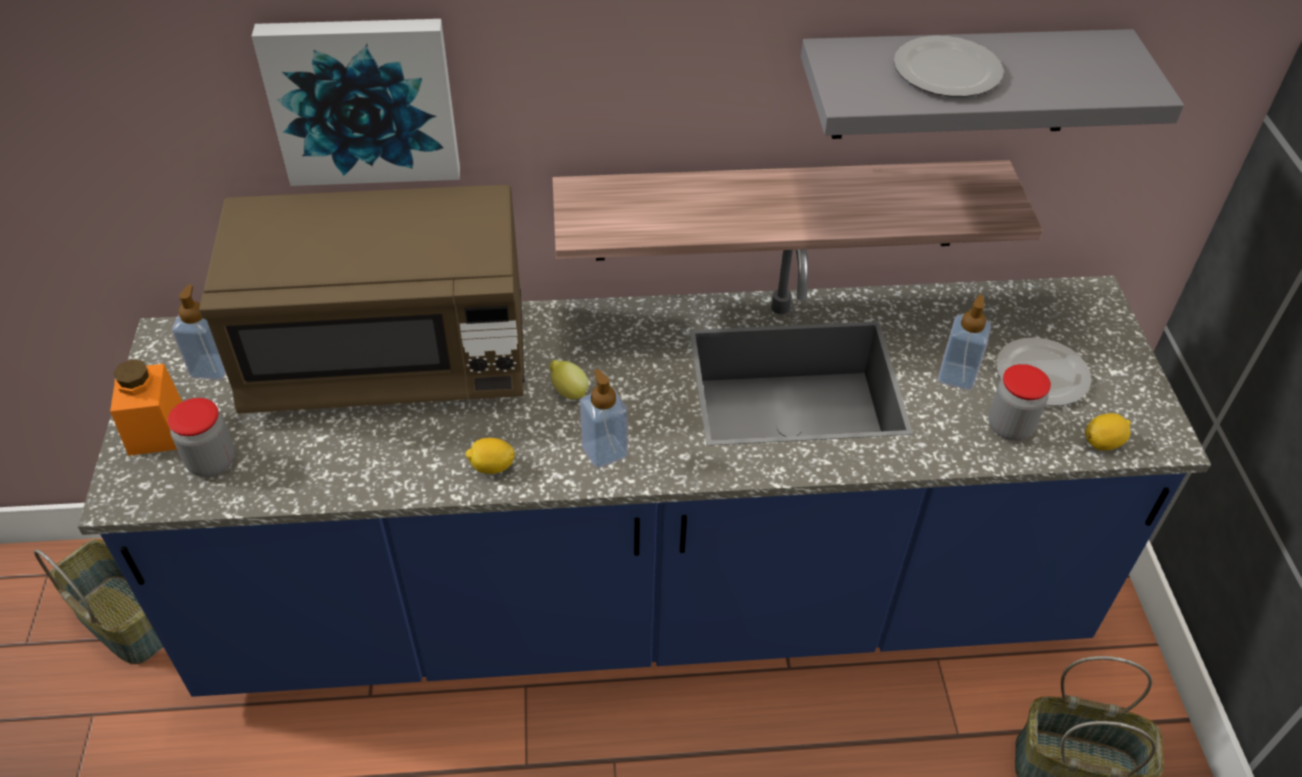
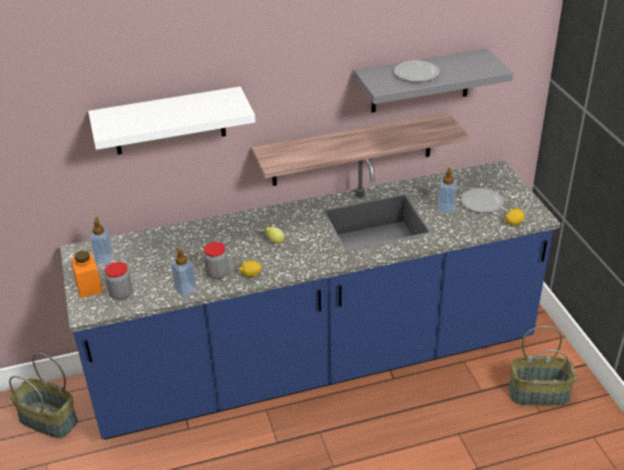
camera: 10 degrees left, 10 degrees down
(363, 99) = (169, 121): picture -> white shelf
(389, 359) = (187, 243): brown microwave -> none
(604, 451) = (299, 261): soap dispenser -> soap dispenser (185, 289)
(1009, 426) = (473, 223): jar -> jar (217, 273)

